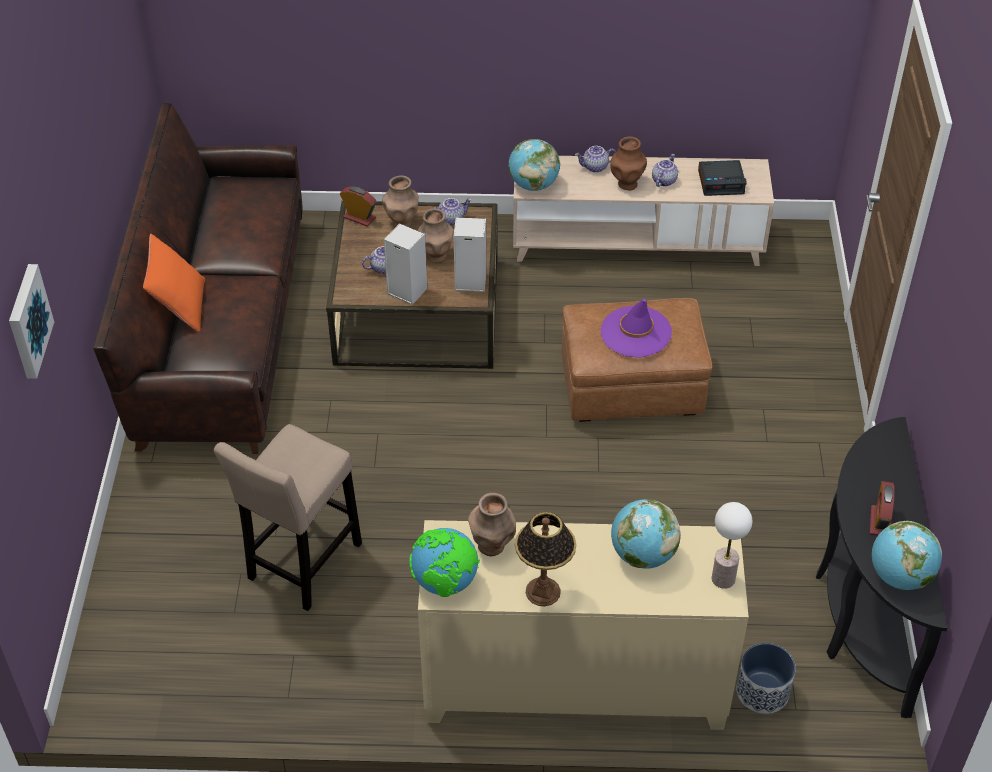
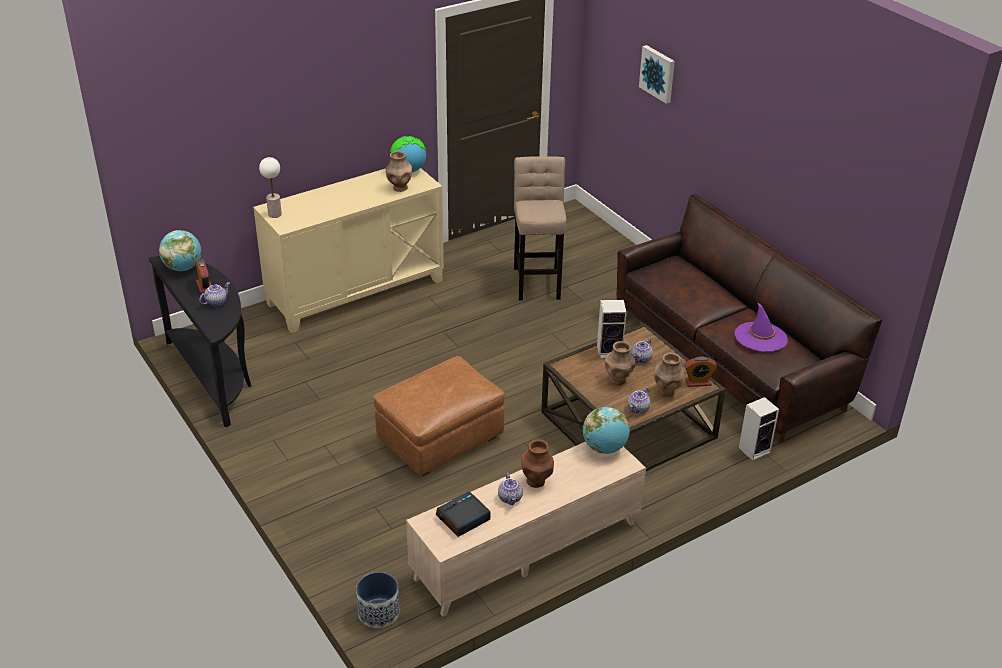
camera: 145 degrees right, 10 degrees down
(179, 305) = (721, 282): orange pillow -> none
(469, 282) = (577, 373): speaker -> speaker (755, 449)
(543, 591) = (360, 183): table lamp -> none
(595, 167) = (574, 484): teapot -> teapot (216, 302)
(636, 332) = (437, 385): purple hat -> purple hat (760, 337)
(642, 555) = (322, 209): globe -> none
(763, 691) = (254, 324): planter -> planter (378, 613)

